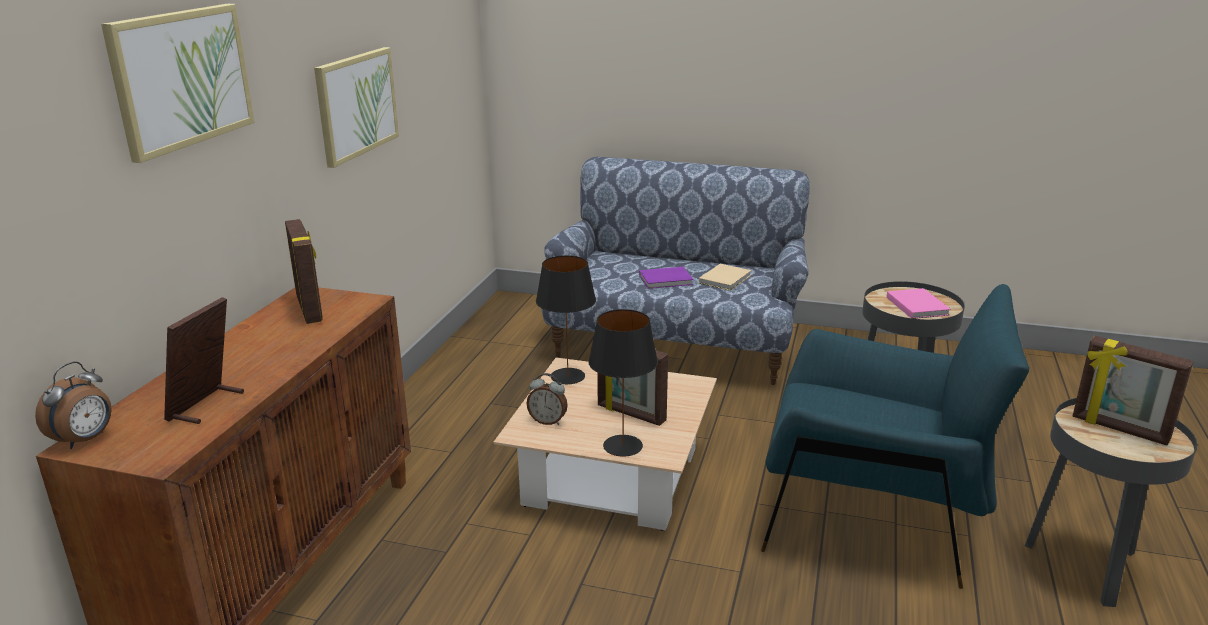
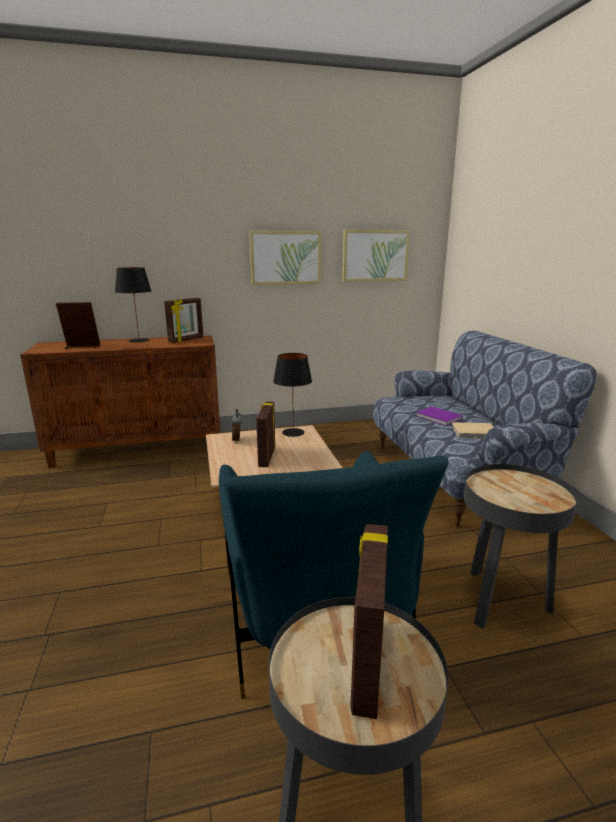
camera: 60 degrees right, 5 degrees down
(85, 440) = (50, 343): alarm clock -> none
(181, 78) = (147, 217): picture -> picture (375, 256)
(623, 446) = (226, 463): black table lamp -> black table lamp (138, 340)
(917, 305) = (520, 494): pink book -> none

